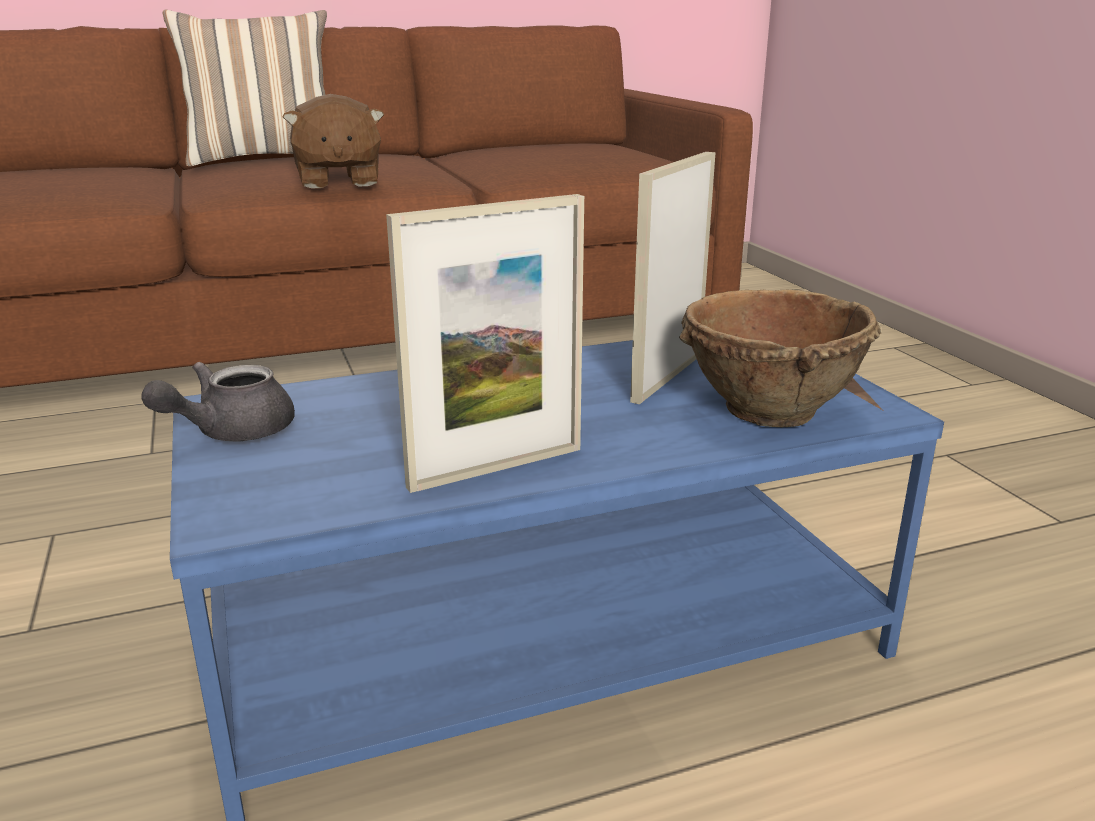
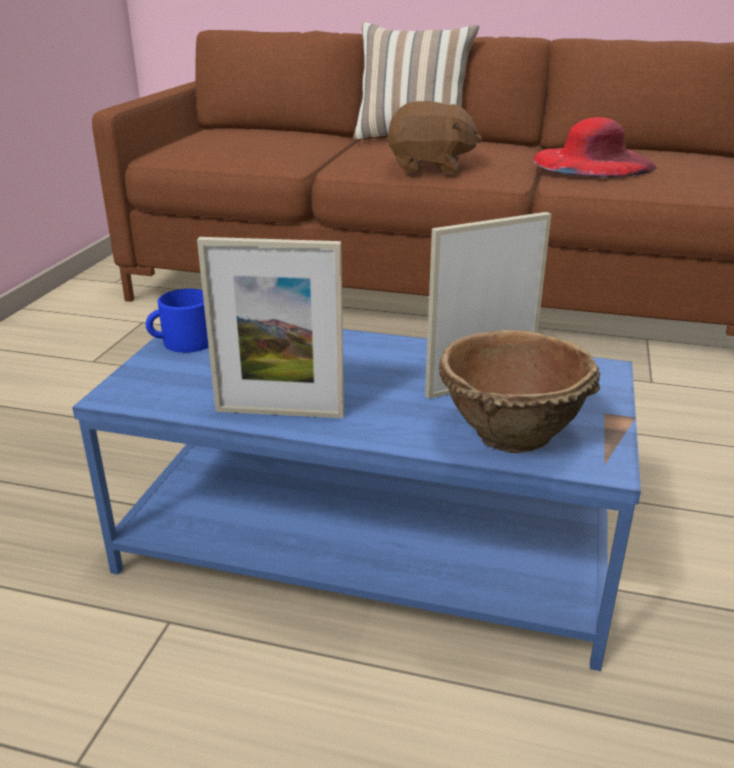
camera: 35 degrees right, 5 degrees up
(231, 432) = (182, 342): grey teapot -> blue mug
(338, 181) = (430, 167): brown plush toy -> brown plush toy turned 105 degrees counterclockwise
(511, 157) = (593, 162): none -> red hat

